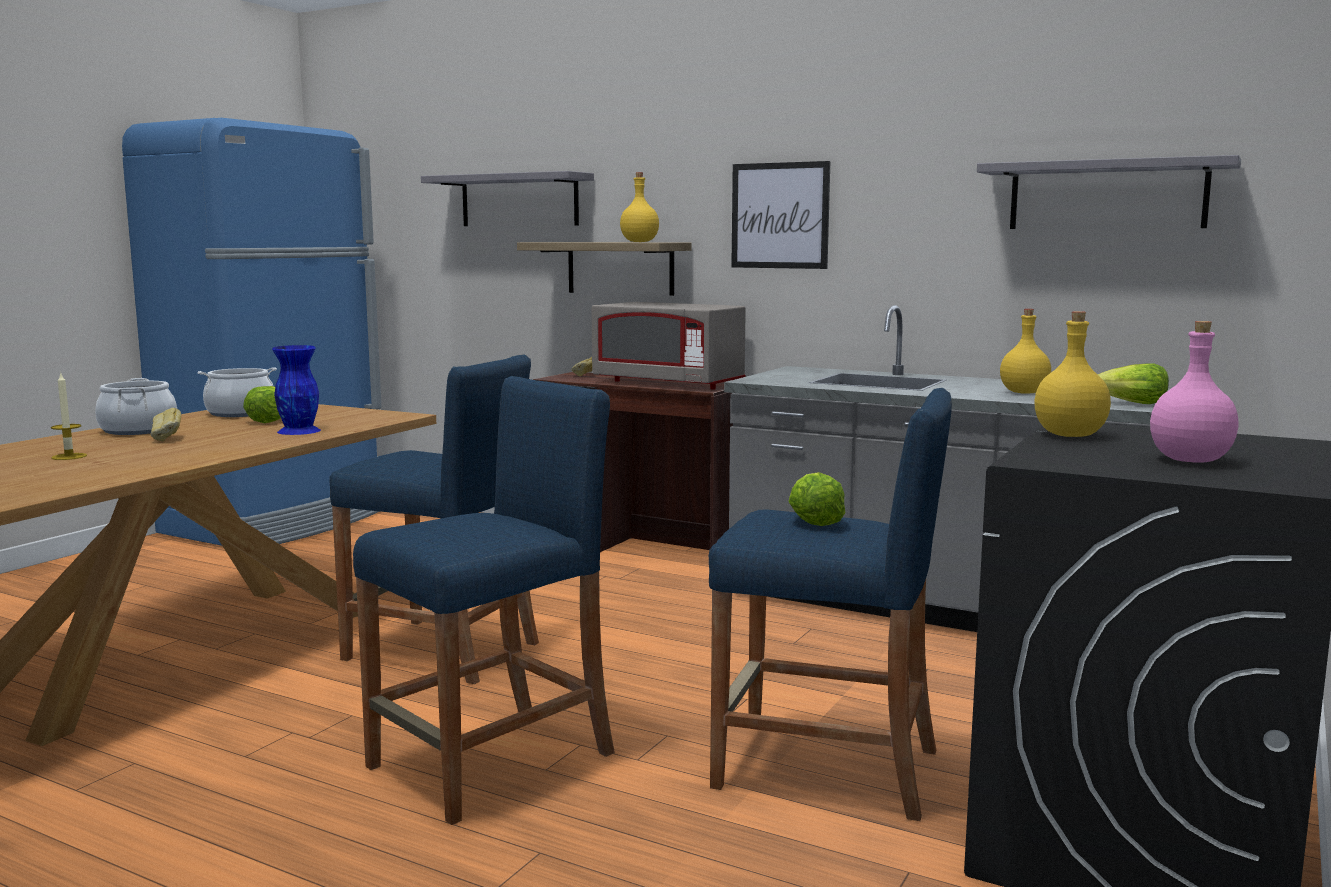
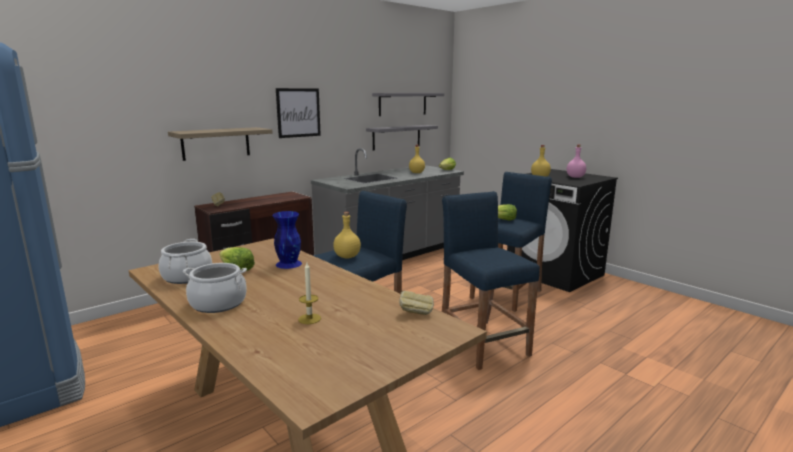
camera: 70 degrees left, 5 degrees up
(167, 439) = (272, 294): bread -> bread (416, 313)
(519, 200) = (136, 106): grey shelf -> grey shelf (396, 137)
(639, 242) = (251, 129): yellow bottle -> yellow bottle (347, 257)
(668, 383) = (272, 198): grey microwave -> none

